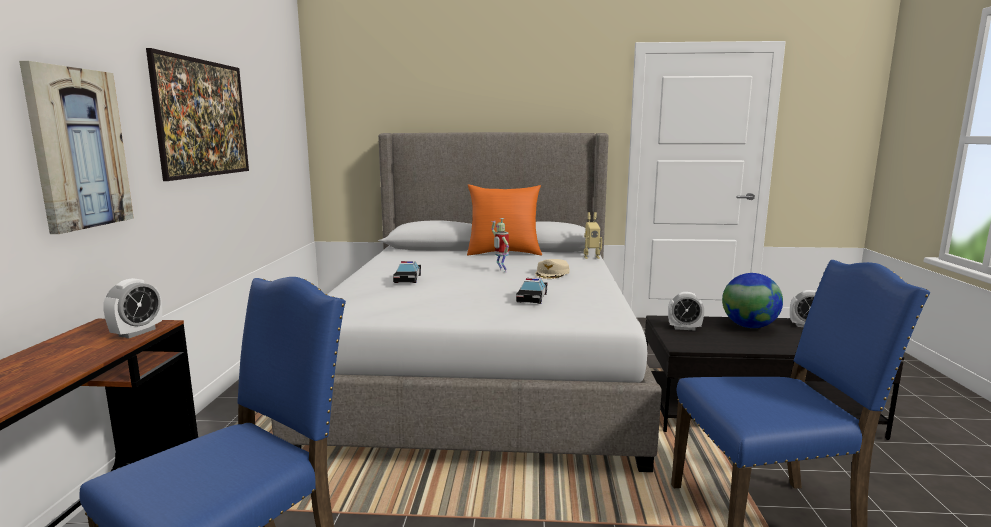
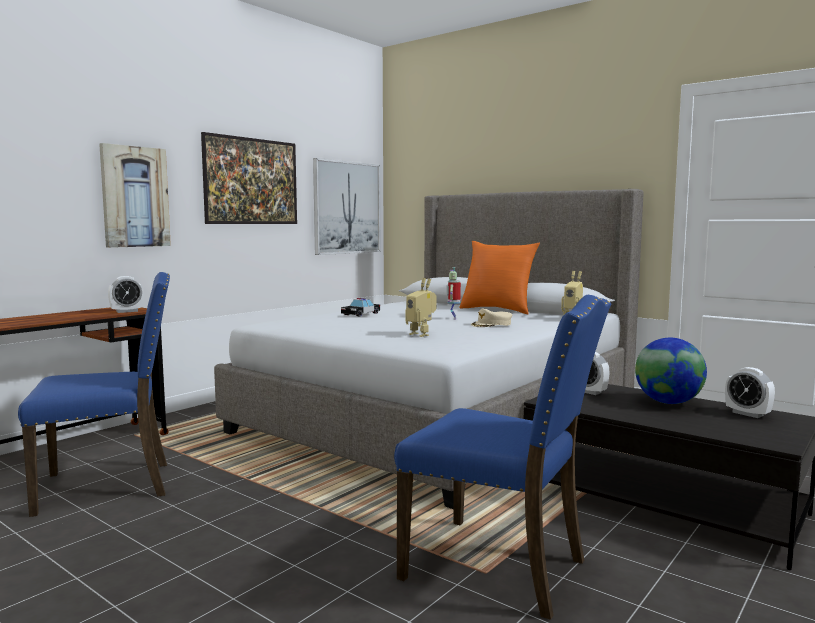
camera: 35 degrees right, 5 degrees down
(283, 146) = (347, 207): none -> picture
(532, 298) = (421, 334): toy car -> toy robot

